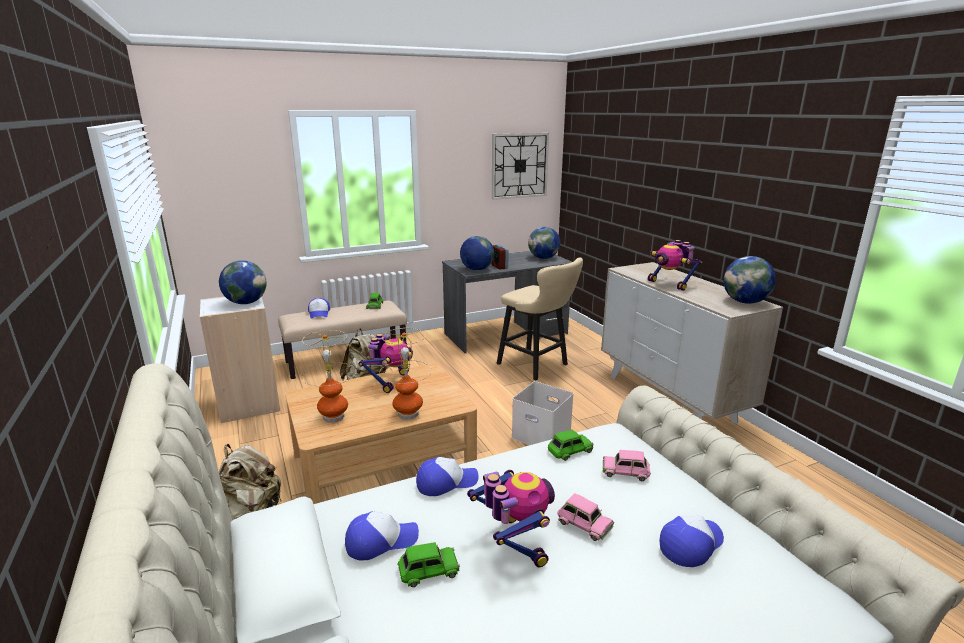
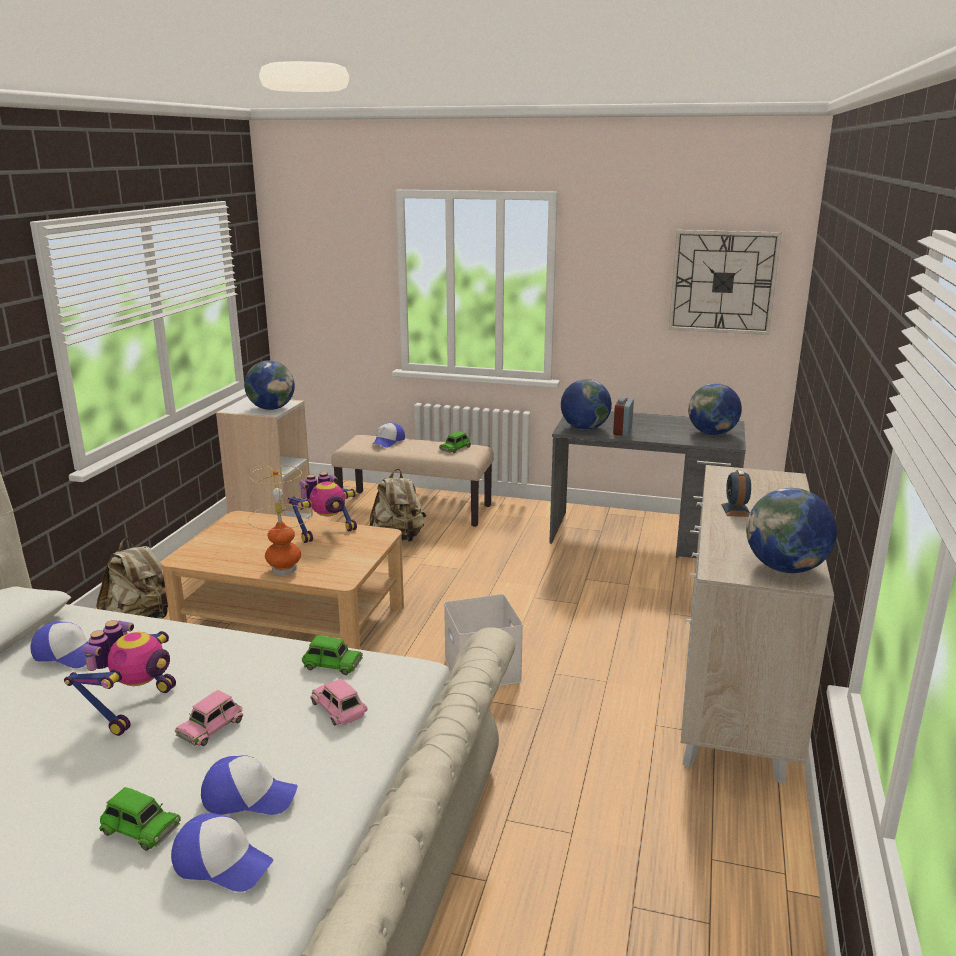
camera: 40 degrees right, 0 degrees up
(334, 417) = (227, 547): table lamp -> none
(428, 570) = (55, 691): green toy car -> green toy car (139, 827)
(446, 482) = (187, 637): cap -> cap (222, 862)
(538, 366) = (615, 592): beige stool -> none
(584, 523) = (211, 726): pink toy car -> pink toy car turned 45 degrees clockwise
(670, 284) = (736, 510): toy robot -> alarm clock

